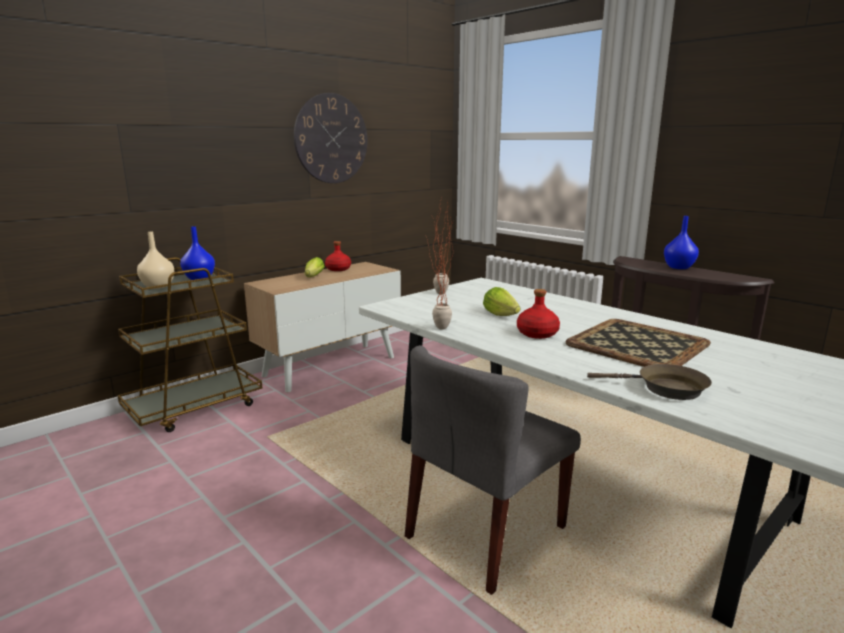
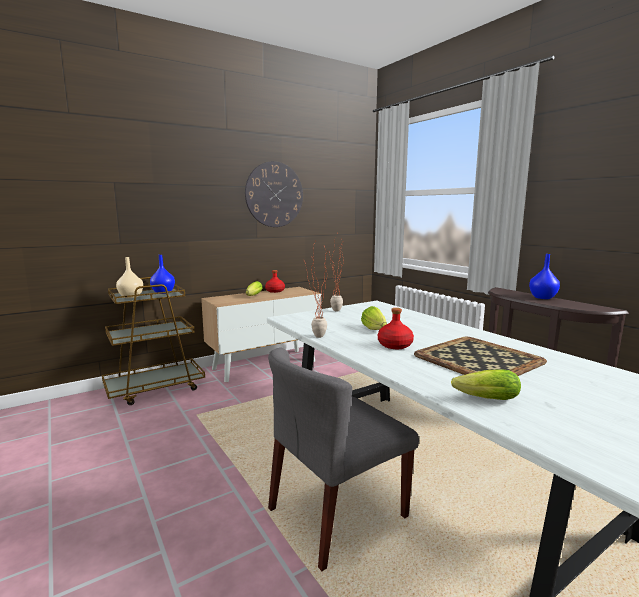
camera: 10 degrees right, 5 degrees down
(665, 388) = (483, 399): brown frying pan -> lettuce

